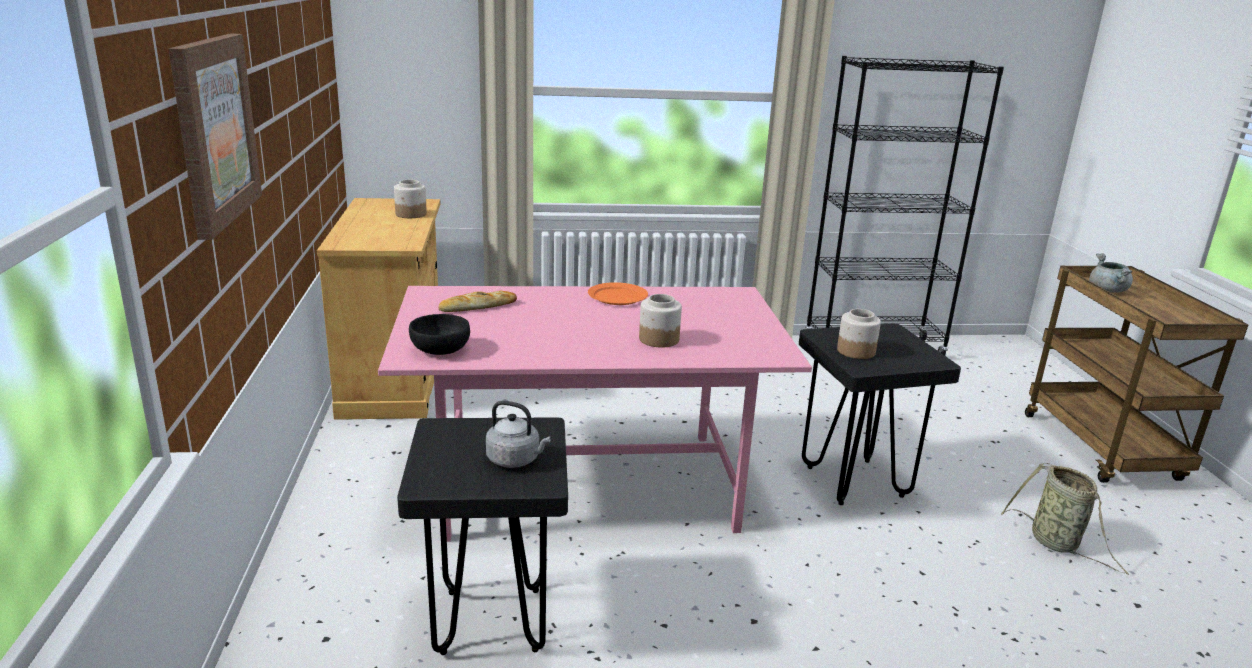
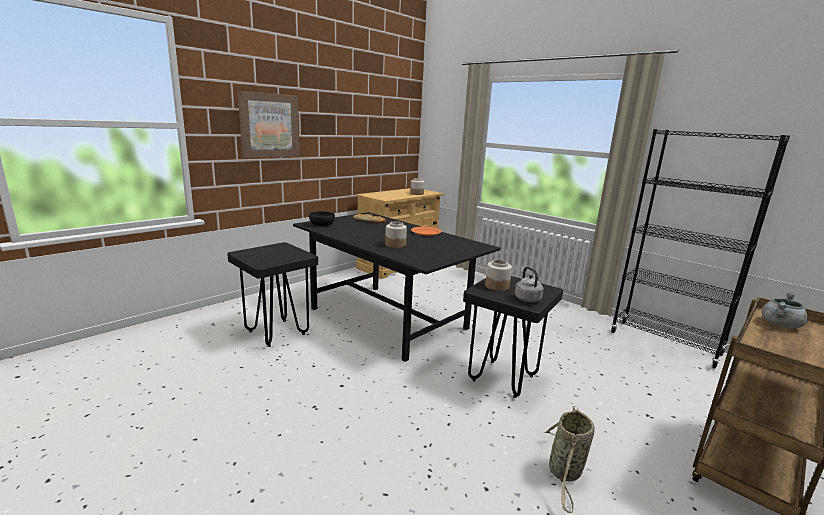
camera: 50 degrees right, 5 degrees down
(516, 460) = (274, 258): grey kettle -> grey kettle (528, 300)
(589, 482) = (389, 318): pink dining table -> black dining table

